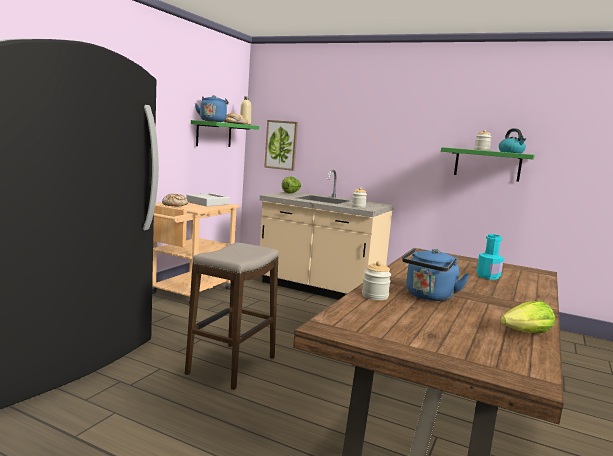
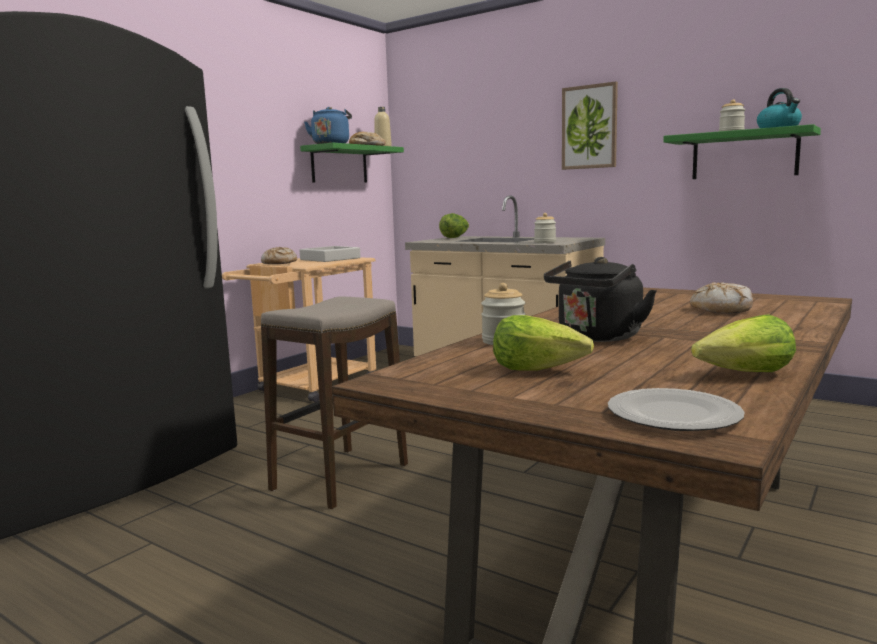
camera: 10 degrees right, 0 degrees up
(281, 145) = (439, 172): picture -> picture (589, 127)
(409, 322) = (538, 369): none -> lettuce
(429, 296) = (597, 337): blue kettle -> black kettle
(488, 276) = (721, 309): turquoise bottle -> bread
(504, 364) = (675, 415): none -> plate

